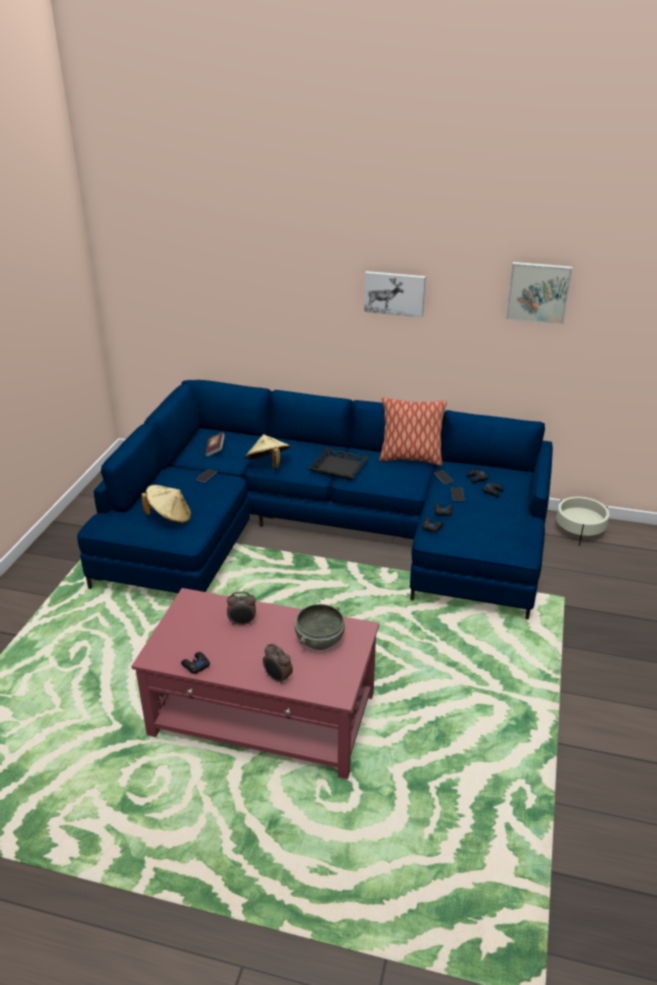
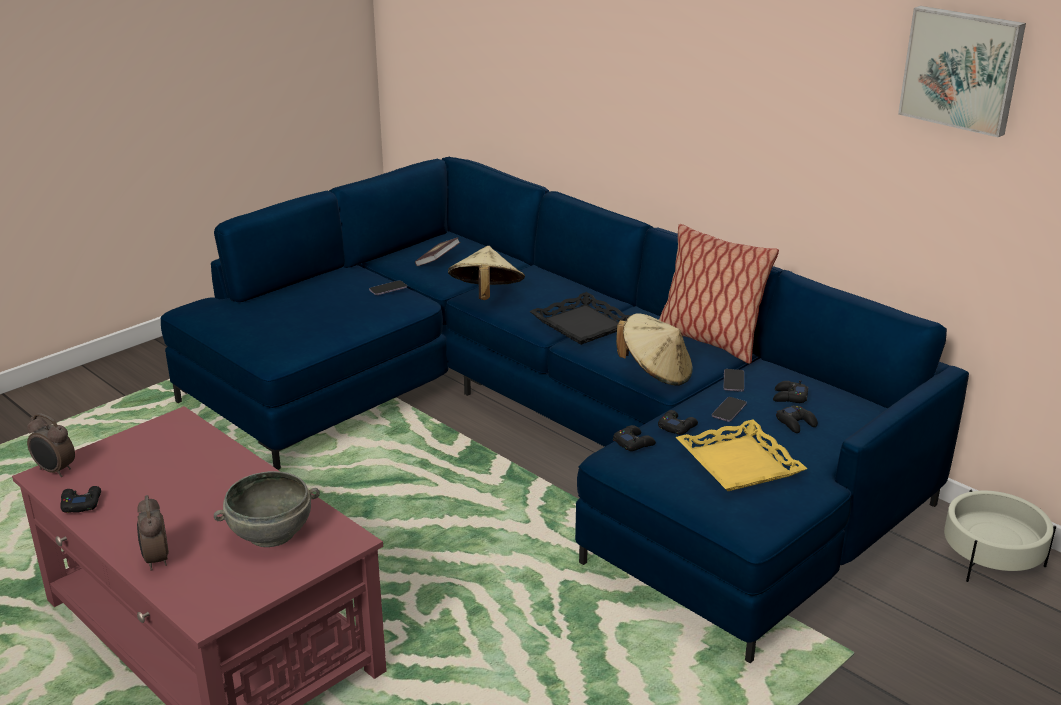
camera: 30 degrees right, 5 degrees down
(170, 517) = (283, 324): beige hat -> beige hat (656, 373)
(242, 623) = (201, 474): alarm clock -> alarm clock (55, 471)
(394, 293) = (732, 49): picture -> none
(488, 522) = (738, 464): none -> yellow tray

